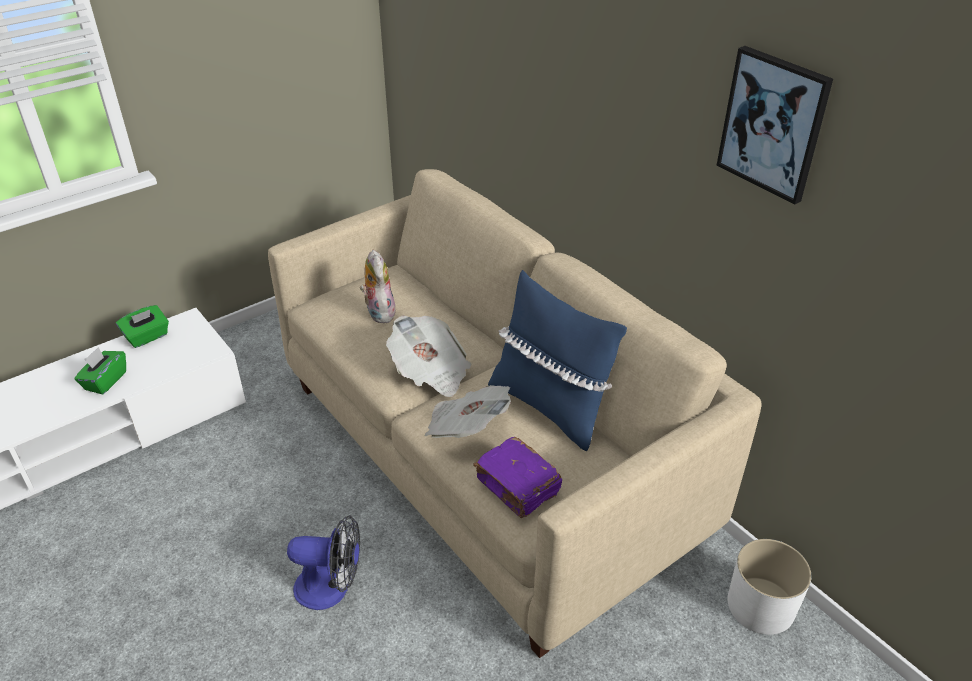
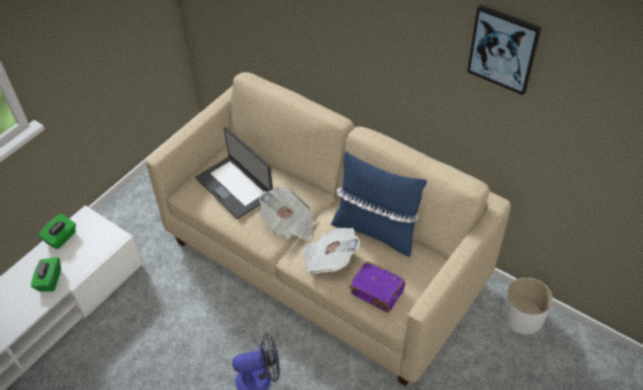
camera: 15 degrees left, 10 degrees up
(378, 312) = (235, 186): plush toy -> laptop

